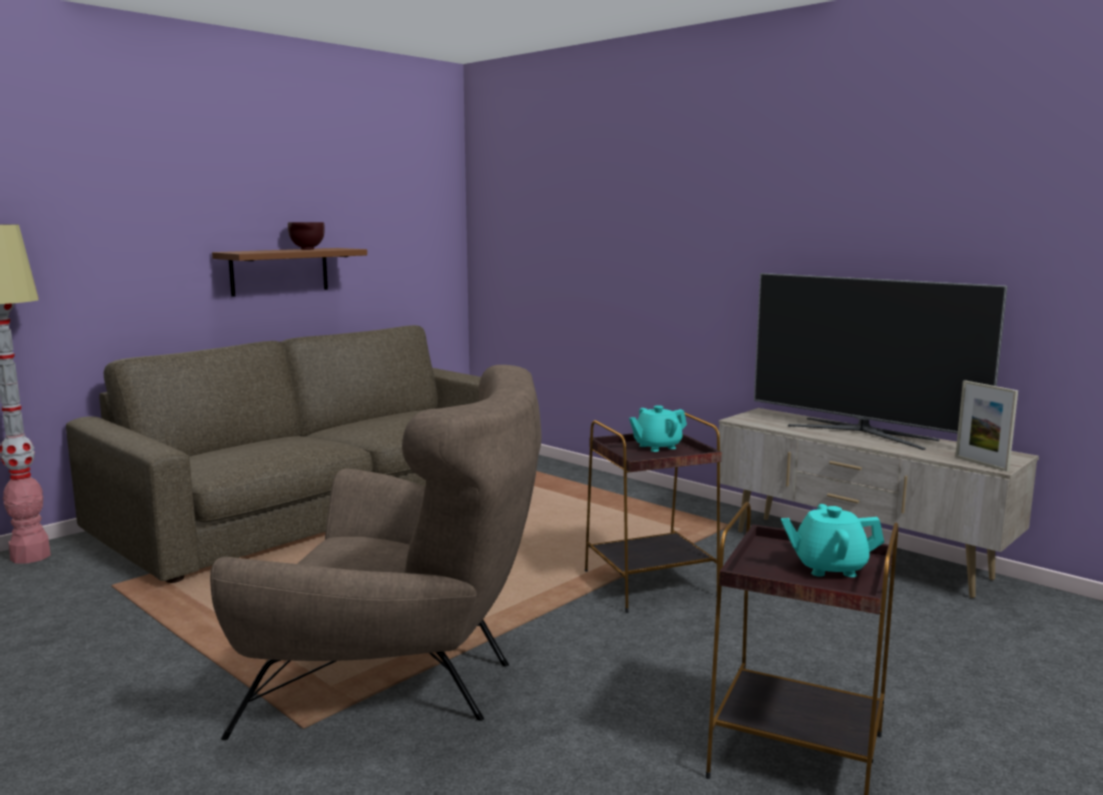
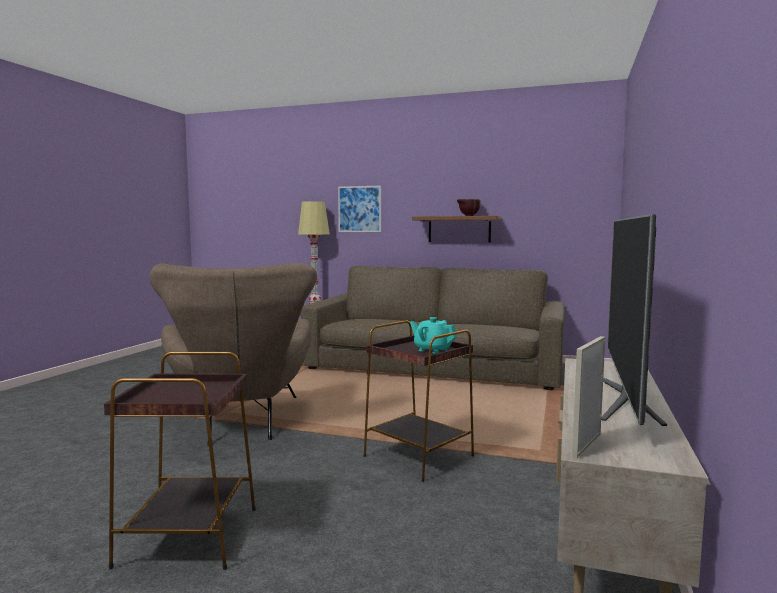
camera: 65 degrees right, 5 degrees down
(82, 238) = (359, 209): none -> picture
(829, 567) = (182, 398): turquoise teapot -> none

